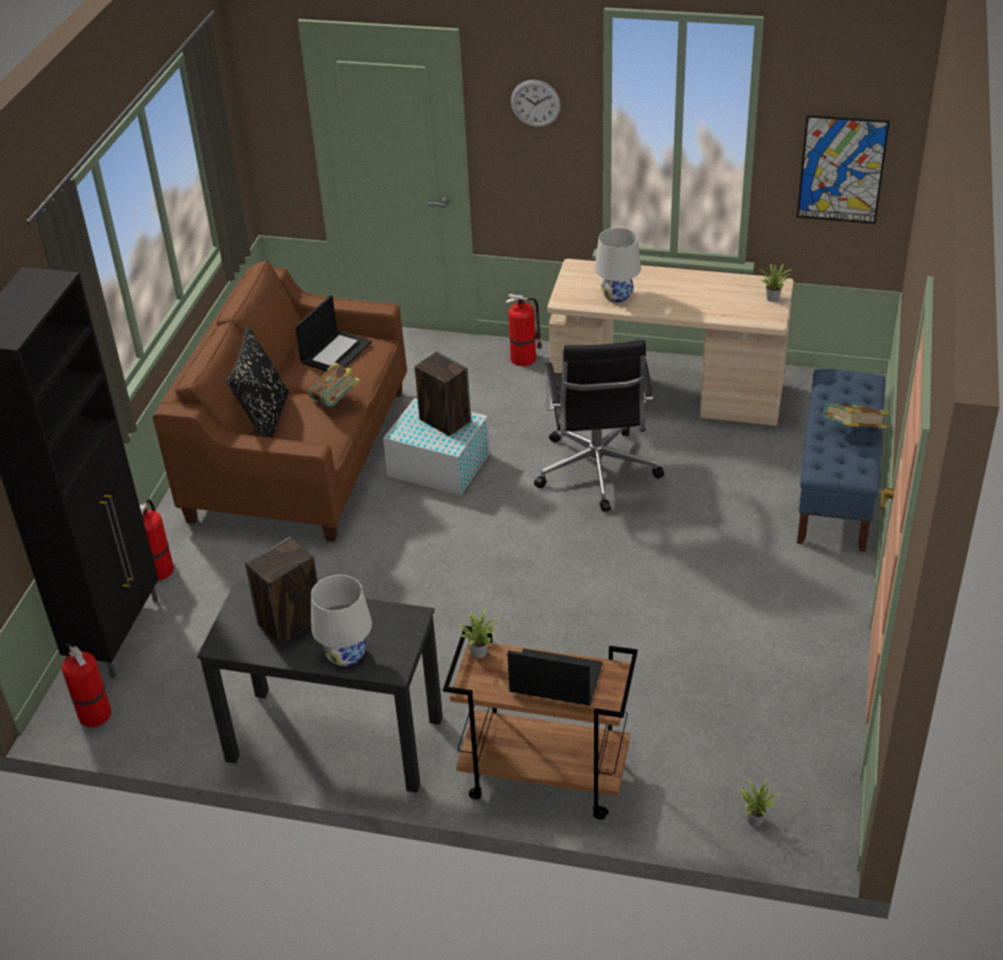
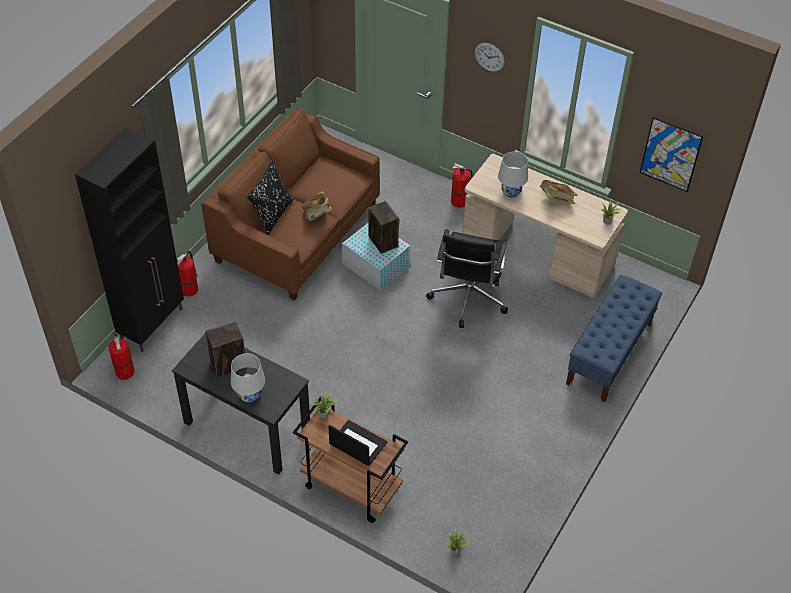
camera: 15 degrees right, 10 degrees up
(336, 352) = (331, 179): laptop -> none
(852, 432) = (618, 328): book -> book (556, 200)

